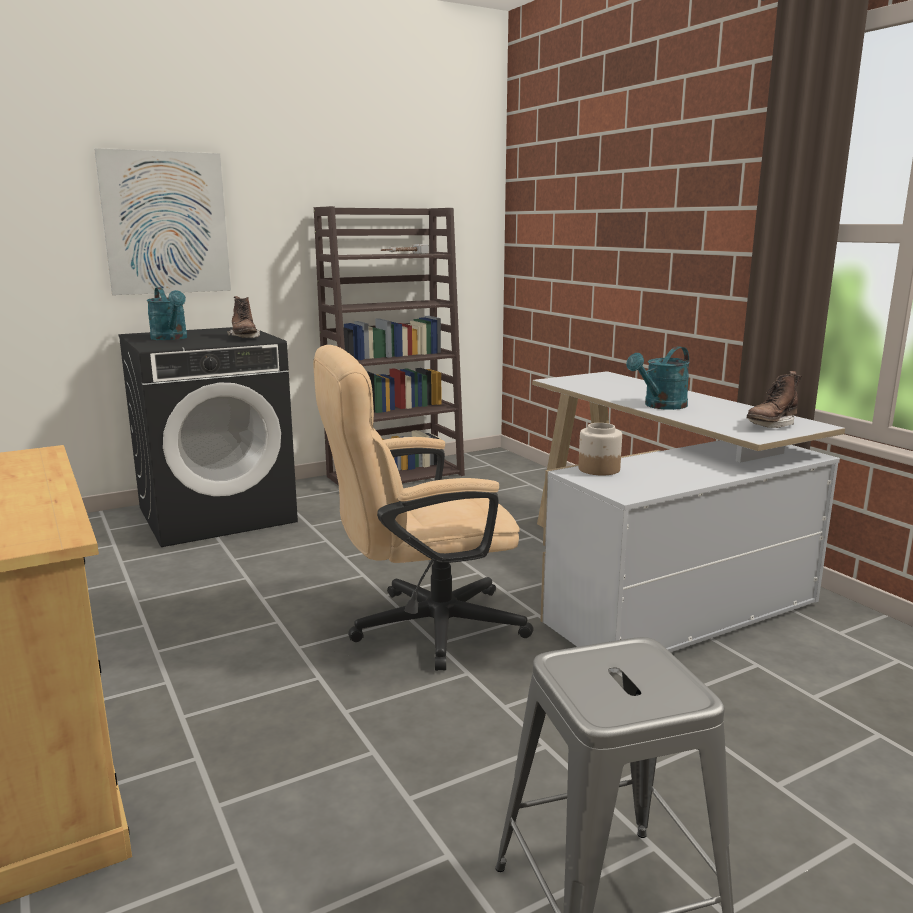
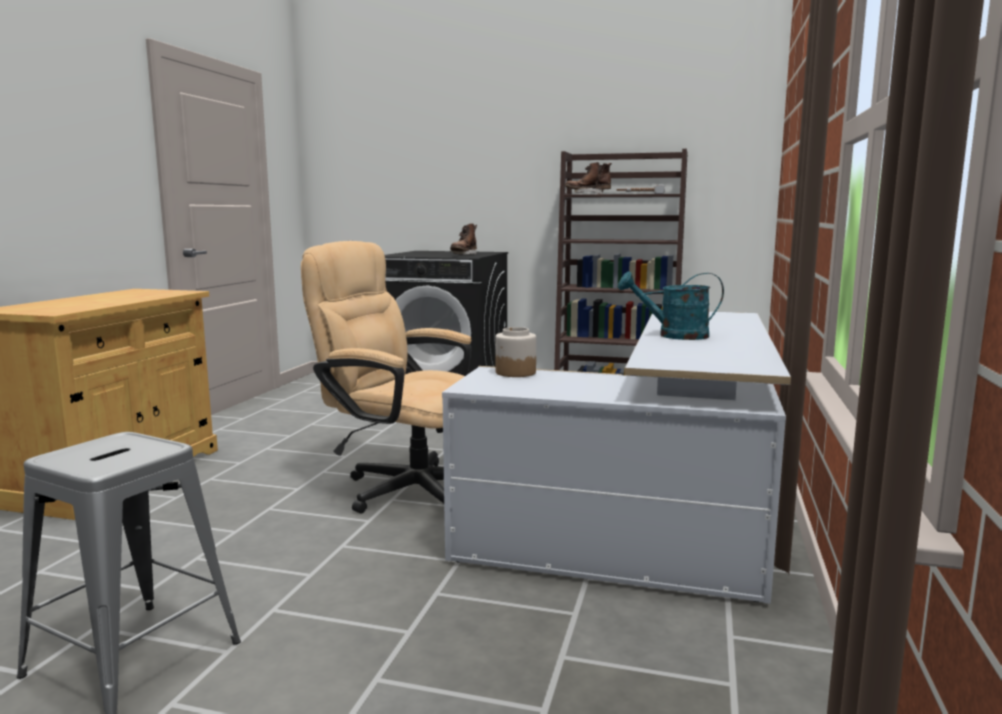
camera: 45 degrees right, 5 degrees down
(166, 223) = (455, 170): picture -> none
(171, 338) = (425, 253): turquoise watering can -> none
(771, 425) = (711, 361): brown boot -> brown boot (587, 194)

